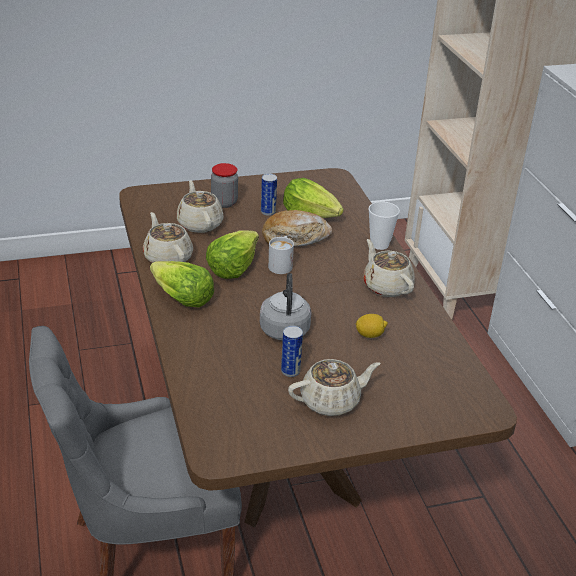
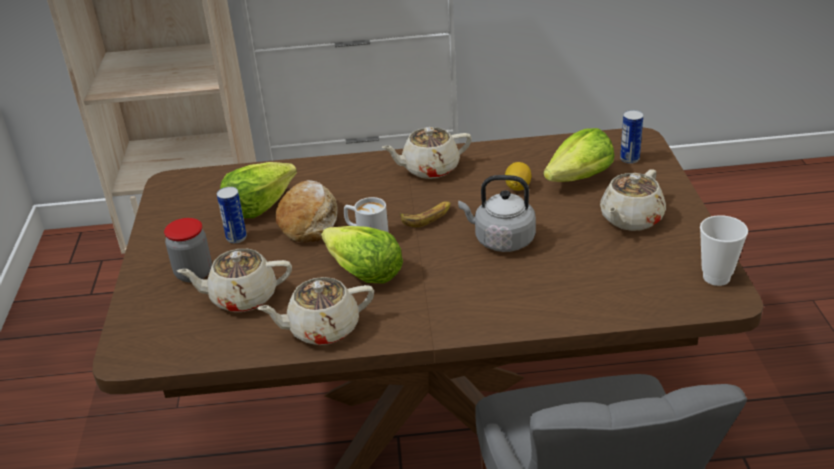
camera: 75 degrees left, 0 degrees up
(181, 298) = (426, 317): lettuce -> lettuce (579, 178)
(290, 371) = (580, 241): can -> can (629, 159)
(311, 290) = (427, 217): none -> banana
(331, 401) = (630, 219): beige teapot -> beige teapot turned 135 degrees counterclockwise
(379, 244) = (345, 165): cup -> cup (716, 277)

